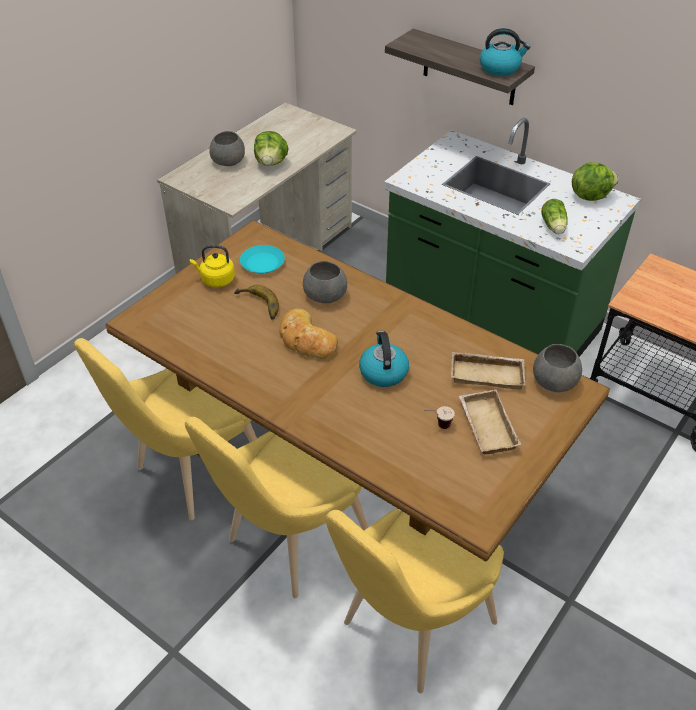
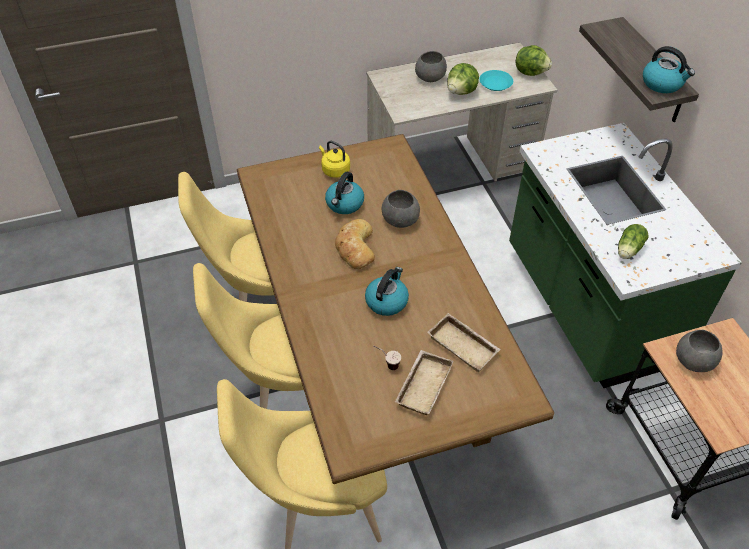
camera: 35 degrees right, 5 degrees up
(257, 306) = (344, 204): banana -> kettle
(262, 263) = (378, 172): turquoise plate -> turquoise plate (495, 84)
(554, 382) = (511, 381): grey bowl -> grey bowl (693, 360)
(590, 195) = (693, 237): lettuce -> lettuce (530, 72)

